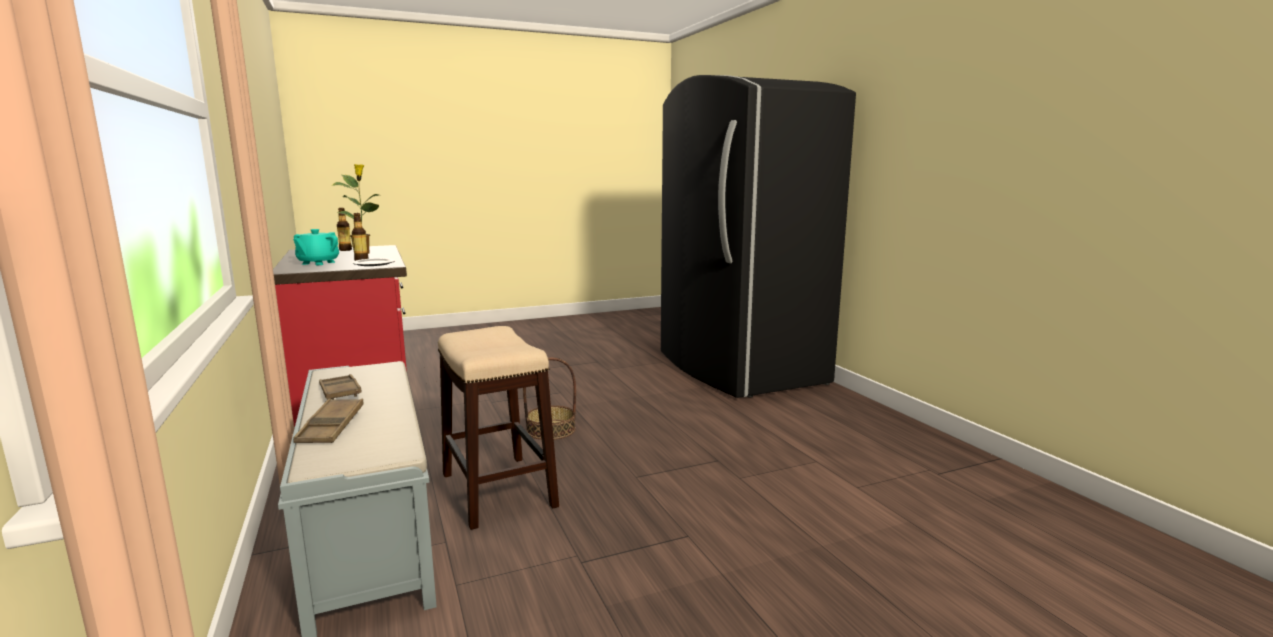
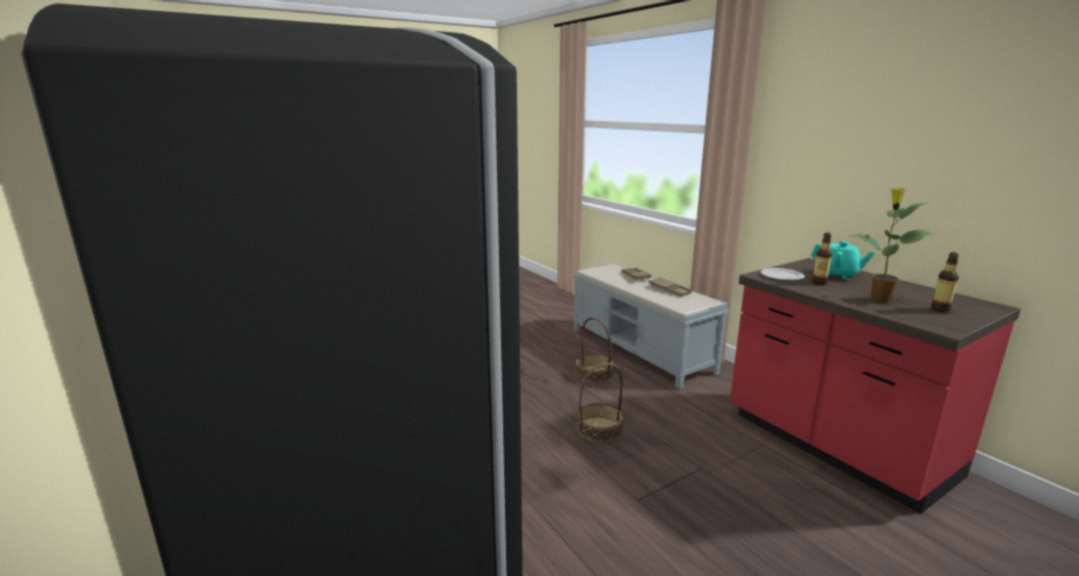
camera: 170 degrees right, 5 degrees up
(318, 263) = (838, 275): turquoise teapot -> turquoise teapot turned 120 degrees clockwise
(497, 489) = (594, 374): stool -> basket

